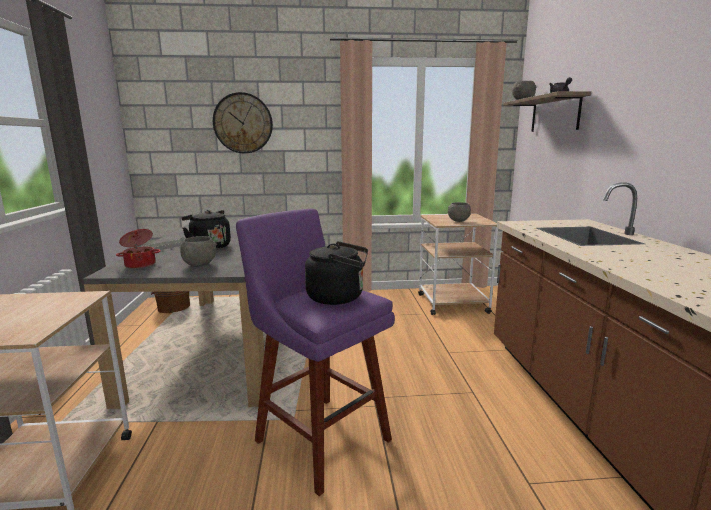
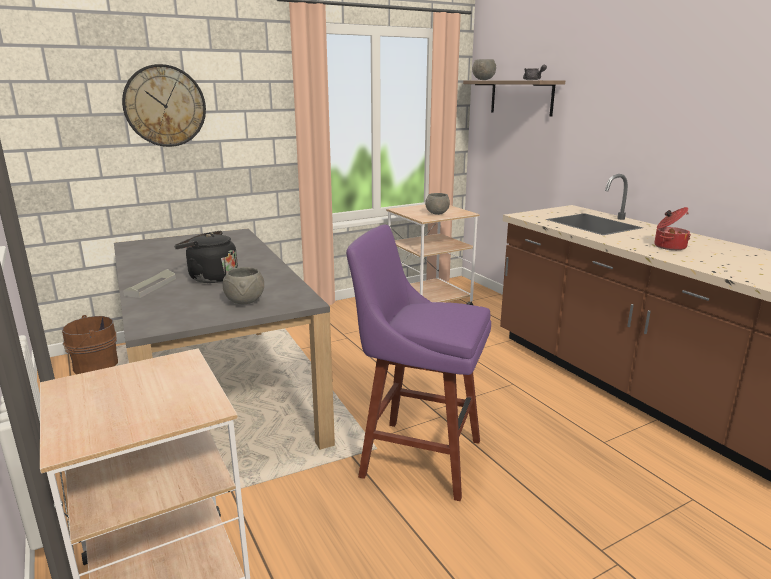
camera: 25 degrees left, 5 degrees up
(140, 265) = (167, 313): cooking pot -> cooking pot (669, 246)
(339, 297) = (448, 313): black kettle -> none

